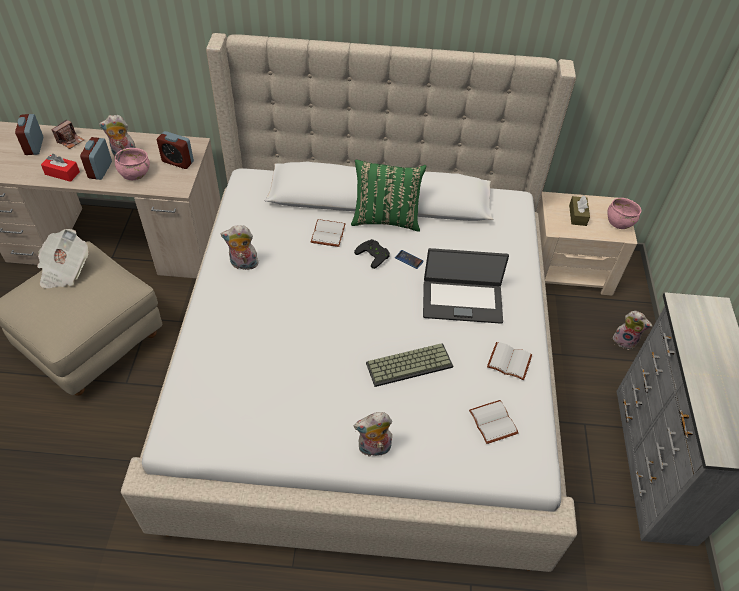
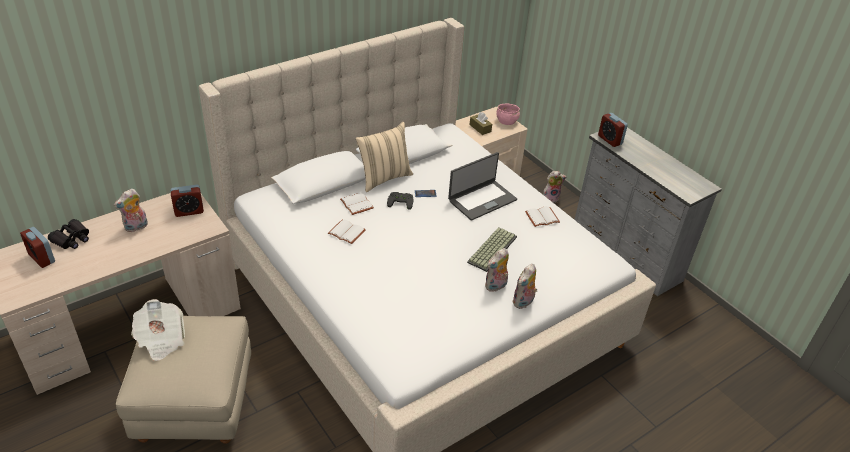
camera: 40 degrees left, 10 degrees down
(62, 173) = (97, 264): red tissue box -> none
(70, 140) = (72, 239): camera -> black binoculars
(100, 170) = (129, 246): alarm clock -> alarm clock (610, 140)
(135, 174) = (163, 235): pink bowl -> none
(243, 265) = (321, 251): plush toy -> plush toy (496, 286)
(386, 219) = (384, 178): green pillow -> beige pillow
(494, 422) = (568, 251): white book -> white book (347, 232)

